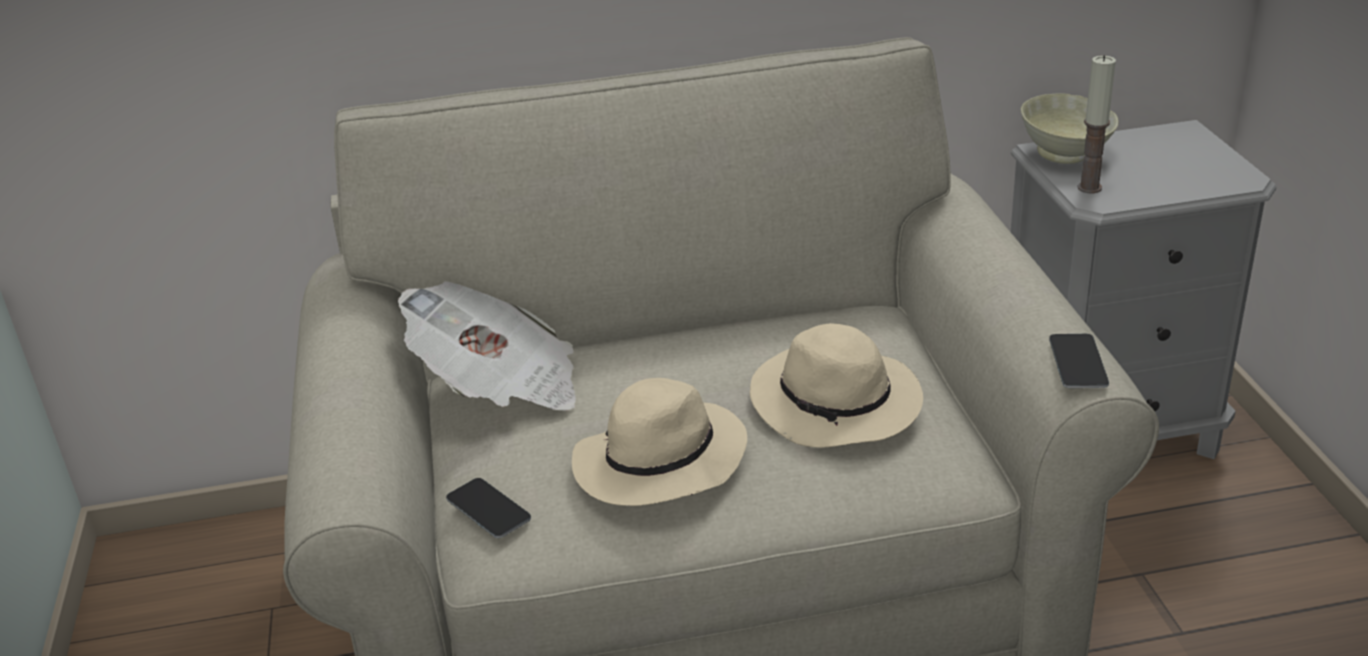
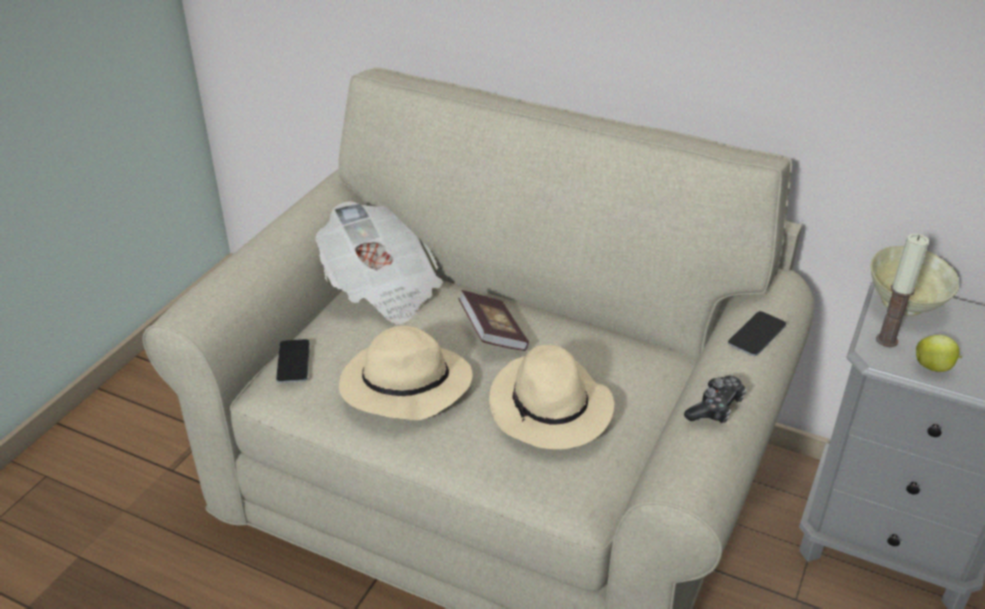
camera: 35 degrees right, 5 degrees up
(688, 370) = (493, 334): none -> book
(1033, 304) = (715, 408): none -> game controller
(1078, 362) = (687, 467): phone -> phone (757, 334)
(1150, 191) = (933, 367): none -> apple

